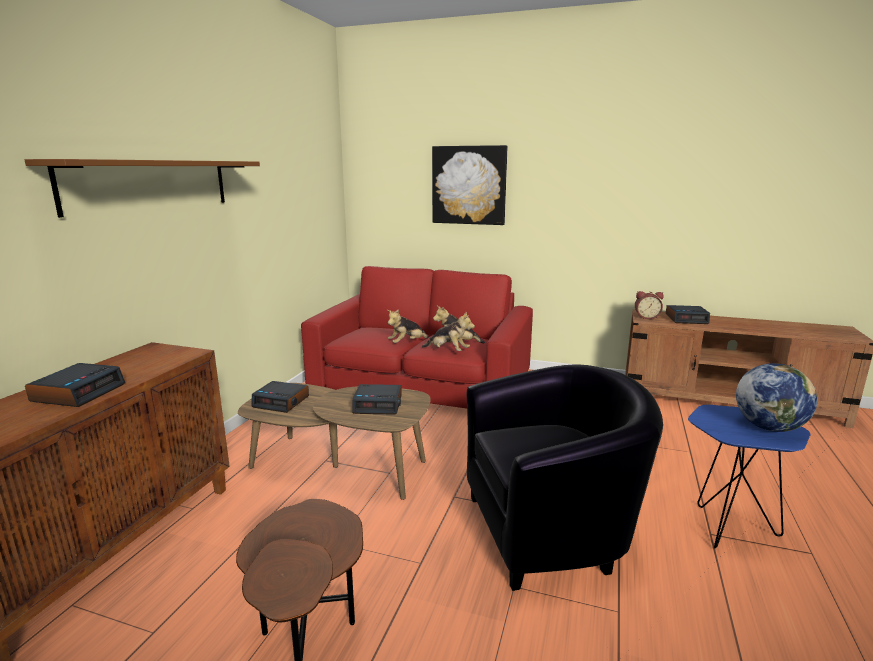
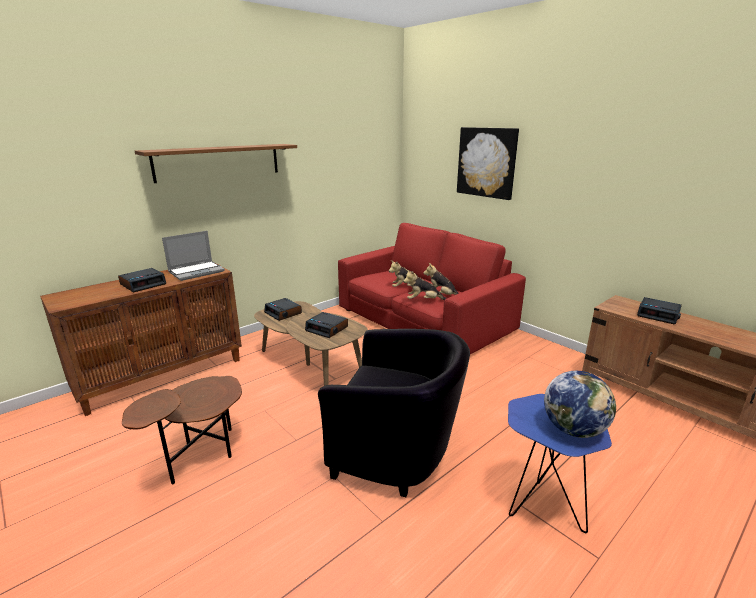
camera: 30 degrees right, 5 degrees up
(153, 359) = (197, 271): none -> laptop
(448, 351) = (423, 301): plush toy -> plush toy turned 120 degrees clockwise
(646, 317) = (616, 305): alarm clock -> none

